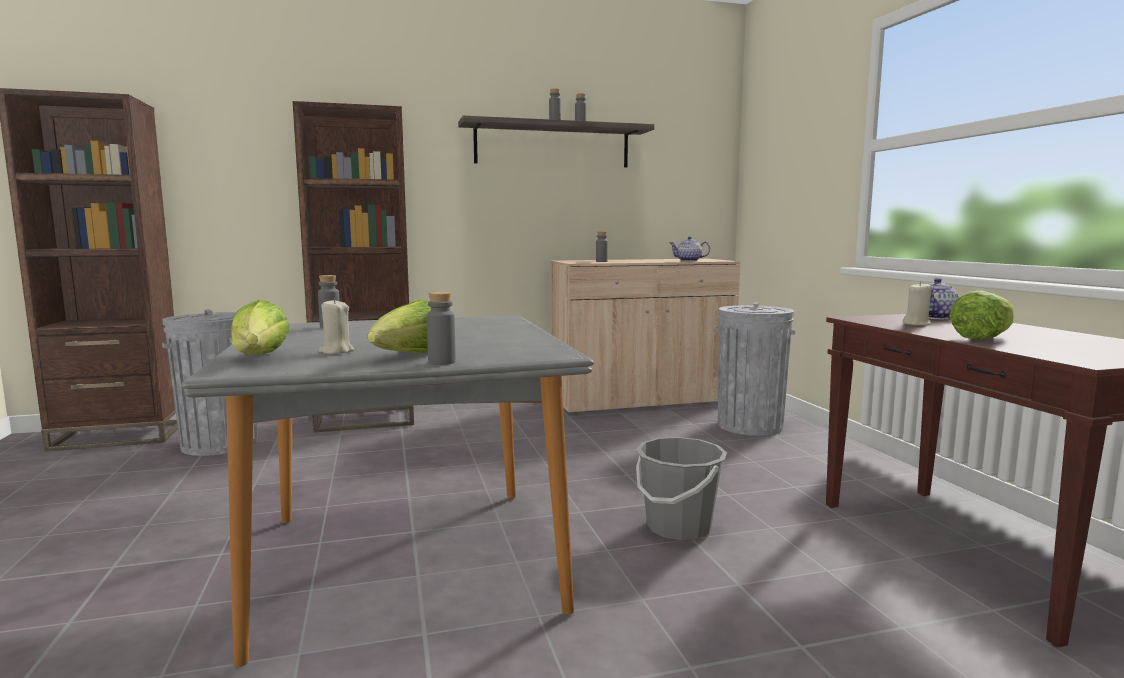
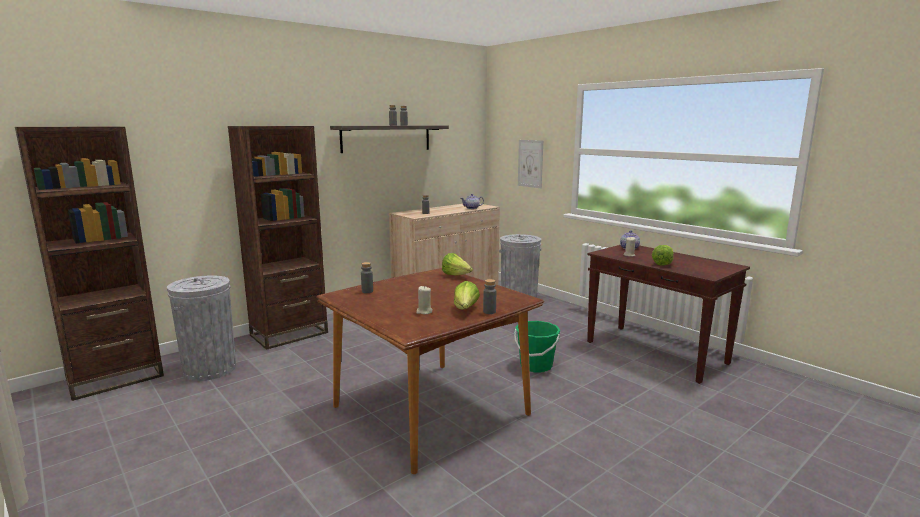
camera: 25 degrees left, 5 degrees up
(260, 357) = (398, 322): lettuce -> lettuce (456, 276)
(406, 561) = (429, 411): grey dining table -> brown dining table
(678, 527) = (536, 366): grey bucket -> green bucket
(796, 185) = (530, 163): none -> picture

